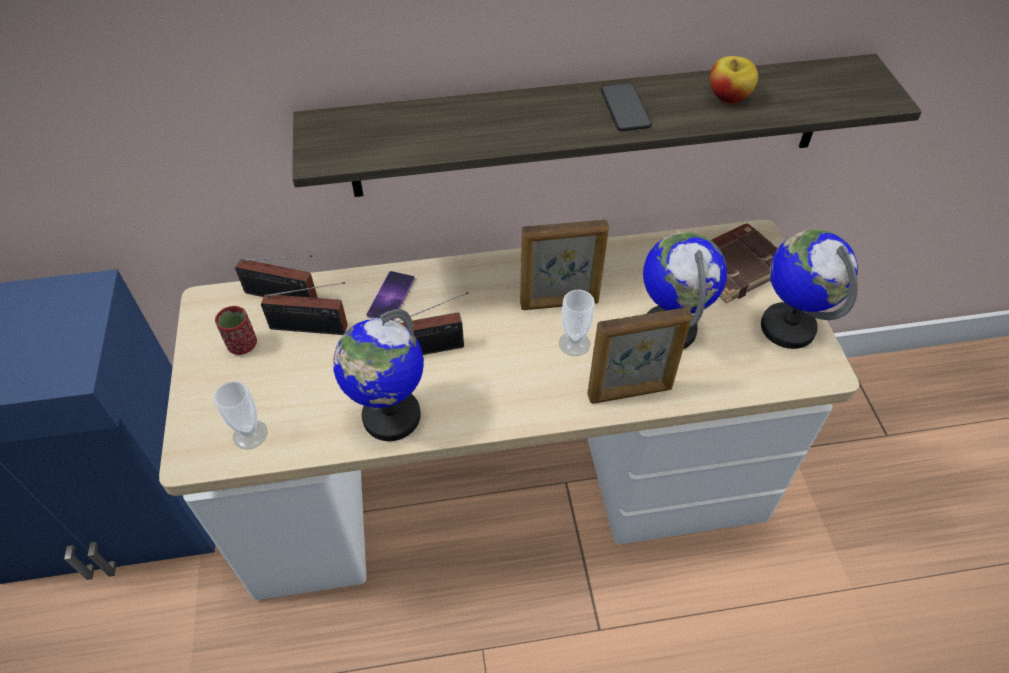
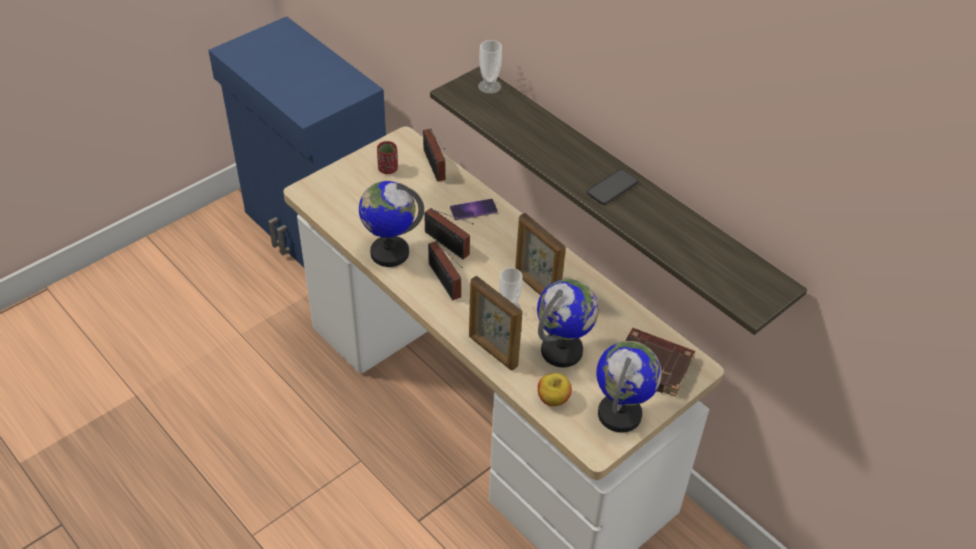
camera: 55 degrees right, 5 degrees down
(250, 434) = (335, 204): cup -> cup (489, 86)
(313, 328) = (422, 190): radio -> radio (445, 283)
(728, 96) = (672, 229): apple -> apple (553, 399)

